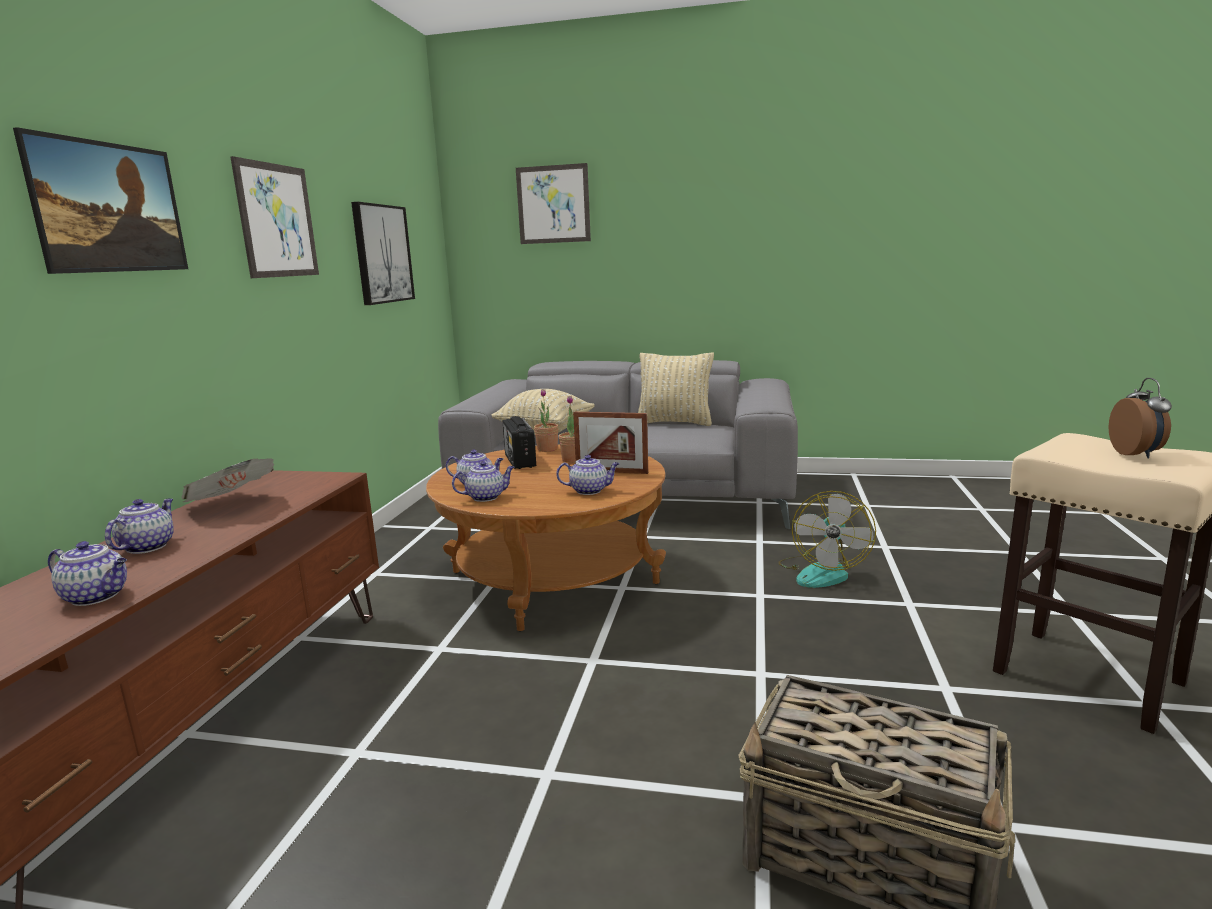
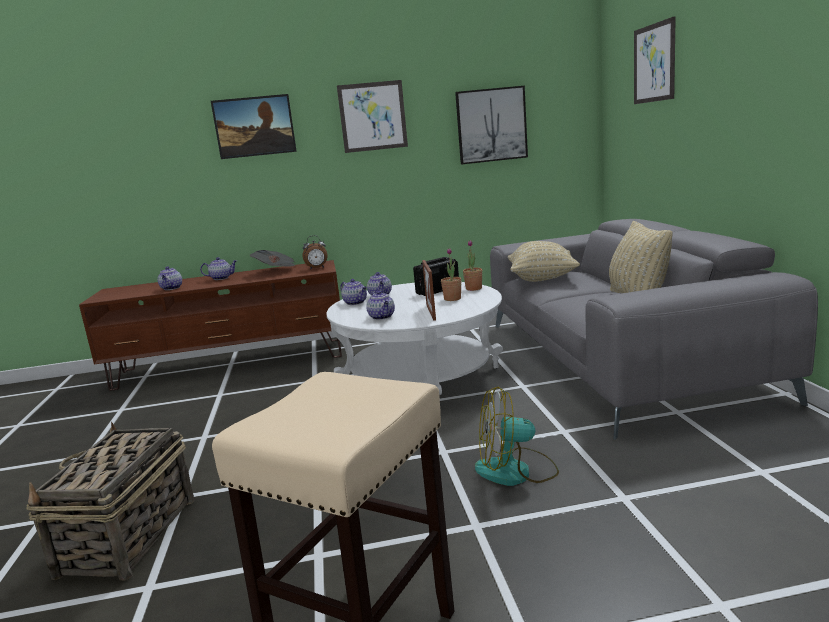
camera: 70 degrees right, 0 degrees up
(553, 577) = (421, 379): brown coffee table -> white coffee table
(1136, 454) = (333, 413): alarm clock -> alarm clock (317, 268)

